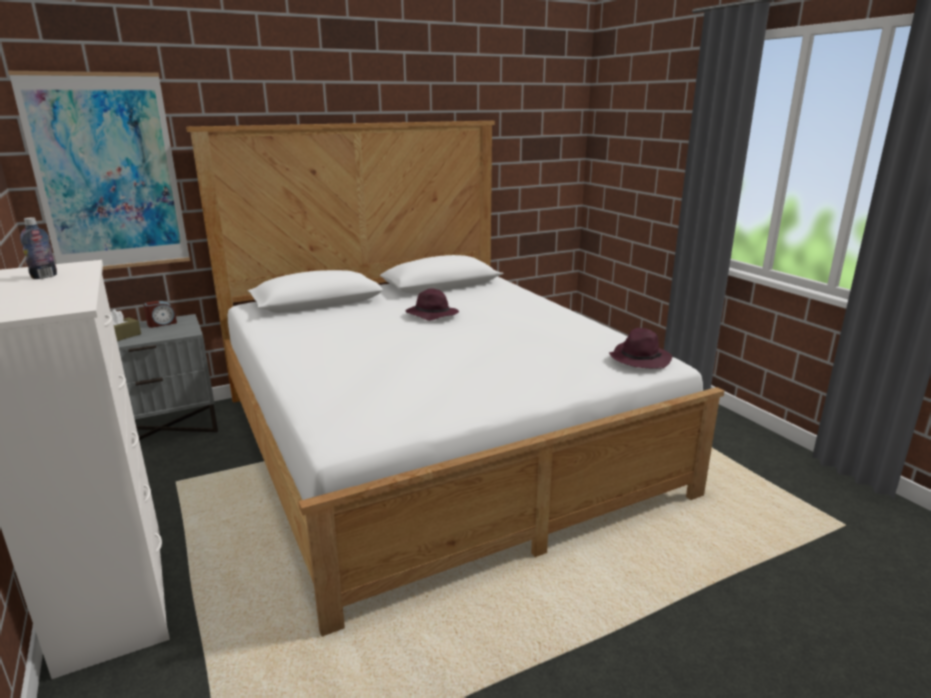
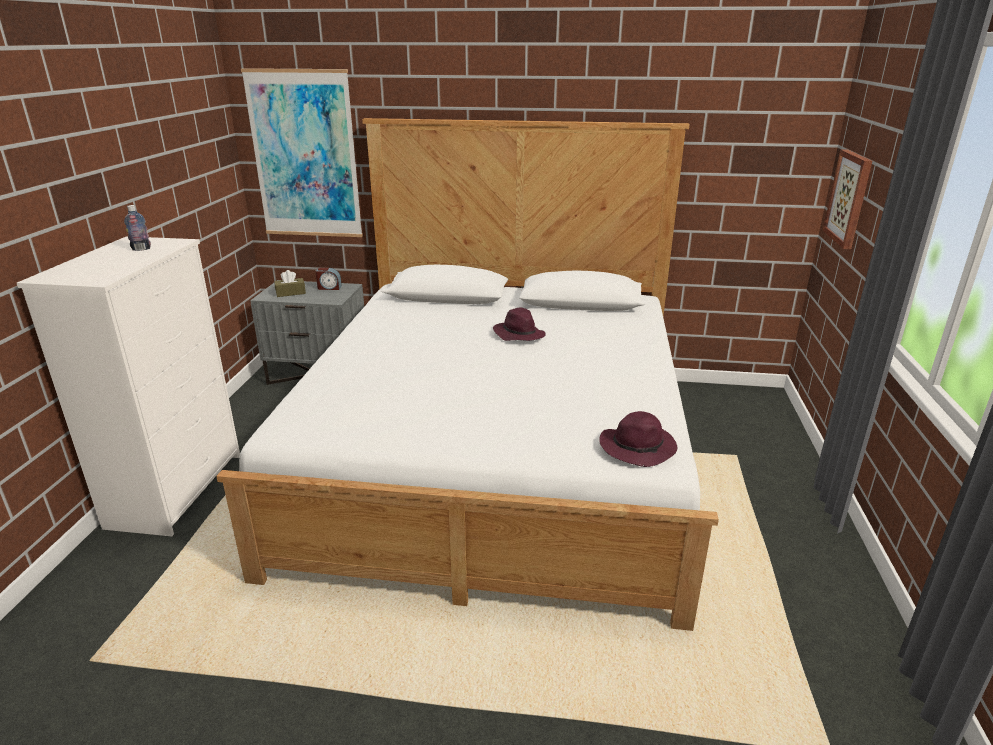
camera: 35 degrees right, 5 degrees up
(619, 168) = (849, 198): none -> picture

